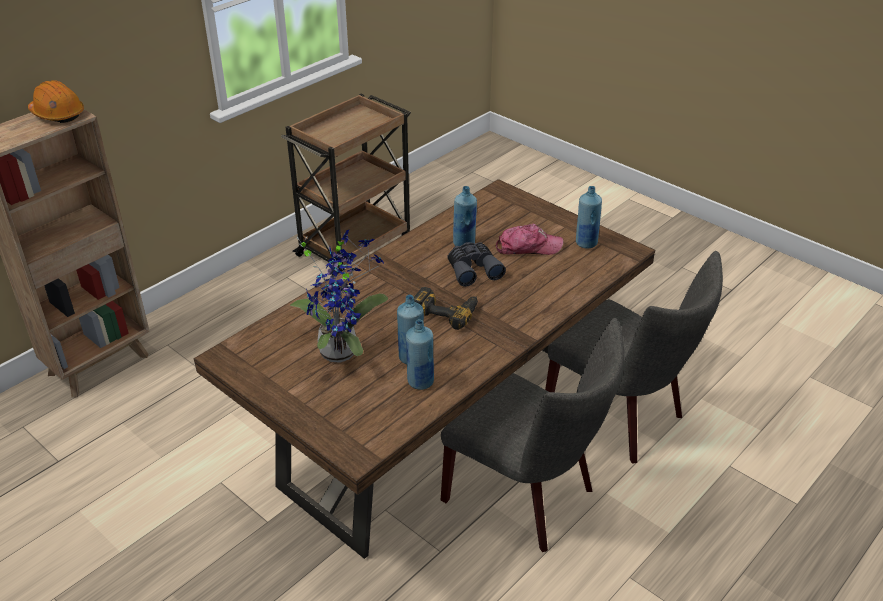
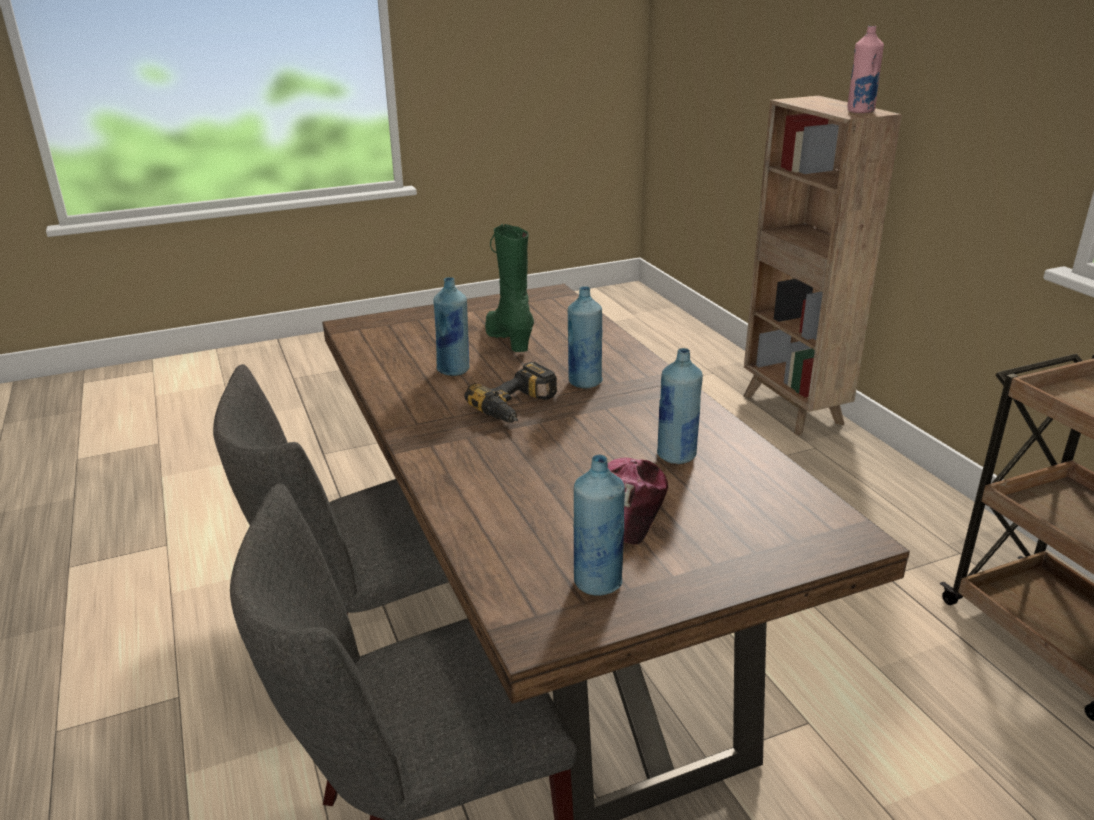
camera: 115 degrees right, 10 degrees down
(57, 114) = (860, 111): orange hard hat -> pink bottle
(341, 349) = (508, 340): potted plant -> green boot
(420, 382) = (408, 367): blue bottle -> blue bottle (584, 382)
(473, 269) = (599, 446): grey binoculars -> none

